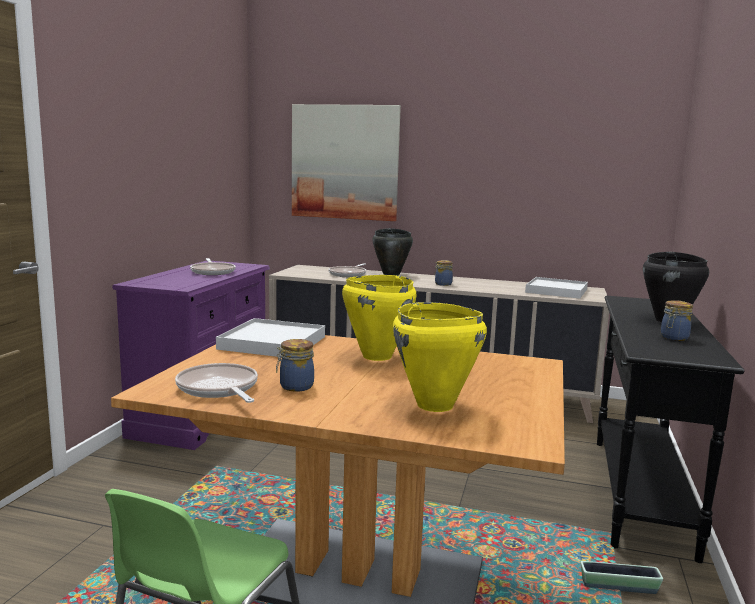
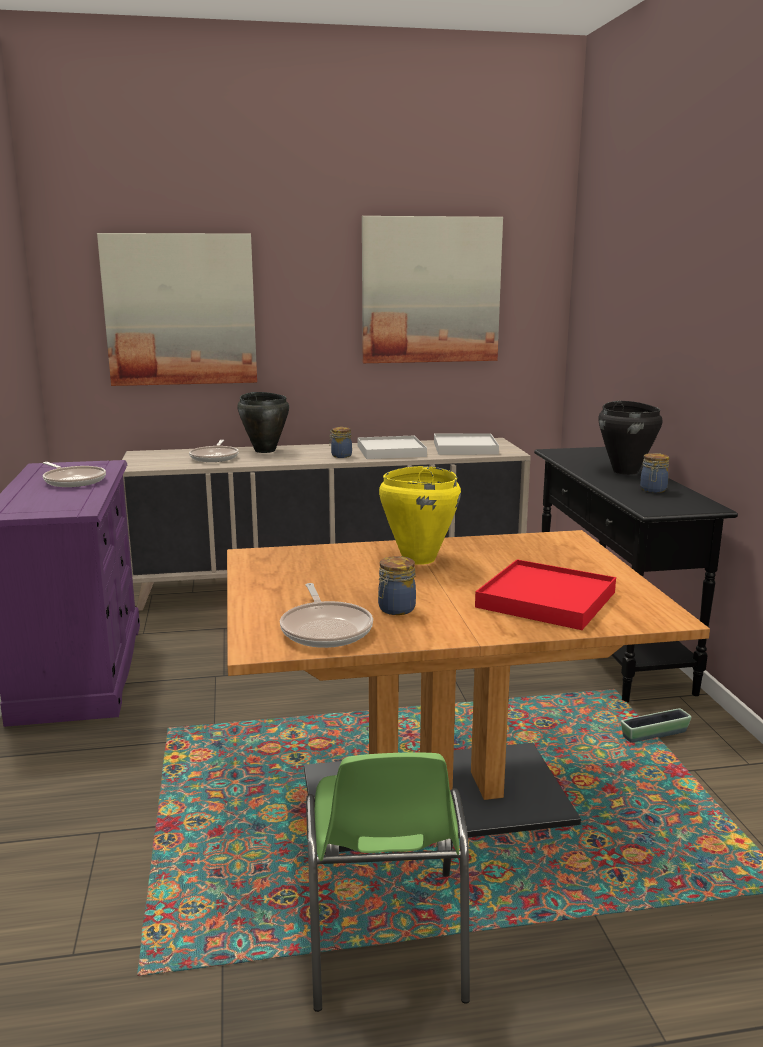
camera: 25 degrees left, 5 degrees up
(219, 389) = (326, 629): frying pan -> frying pan turned 135 degrees counterclockwise
(273, 343) = (289, 564): white tray -> white tray (391, 451)
(435, 405) = (546, 600): yellow cooking pot -> red tray
(546, 154) = (430, 290): none -> picture

